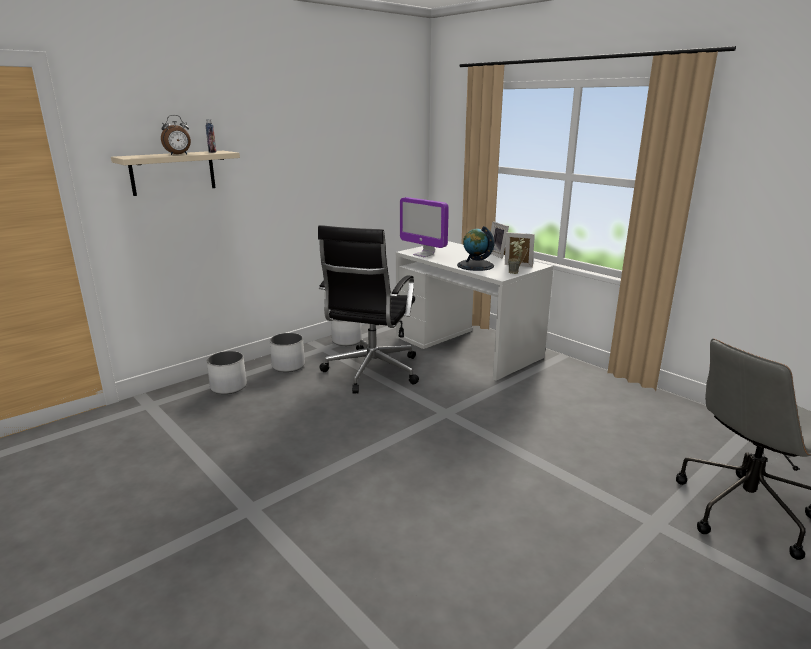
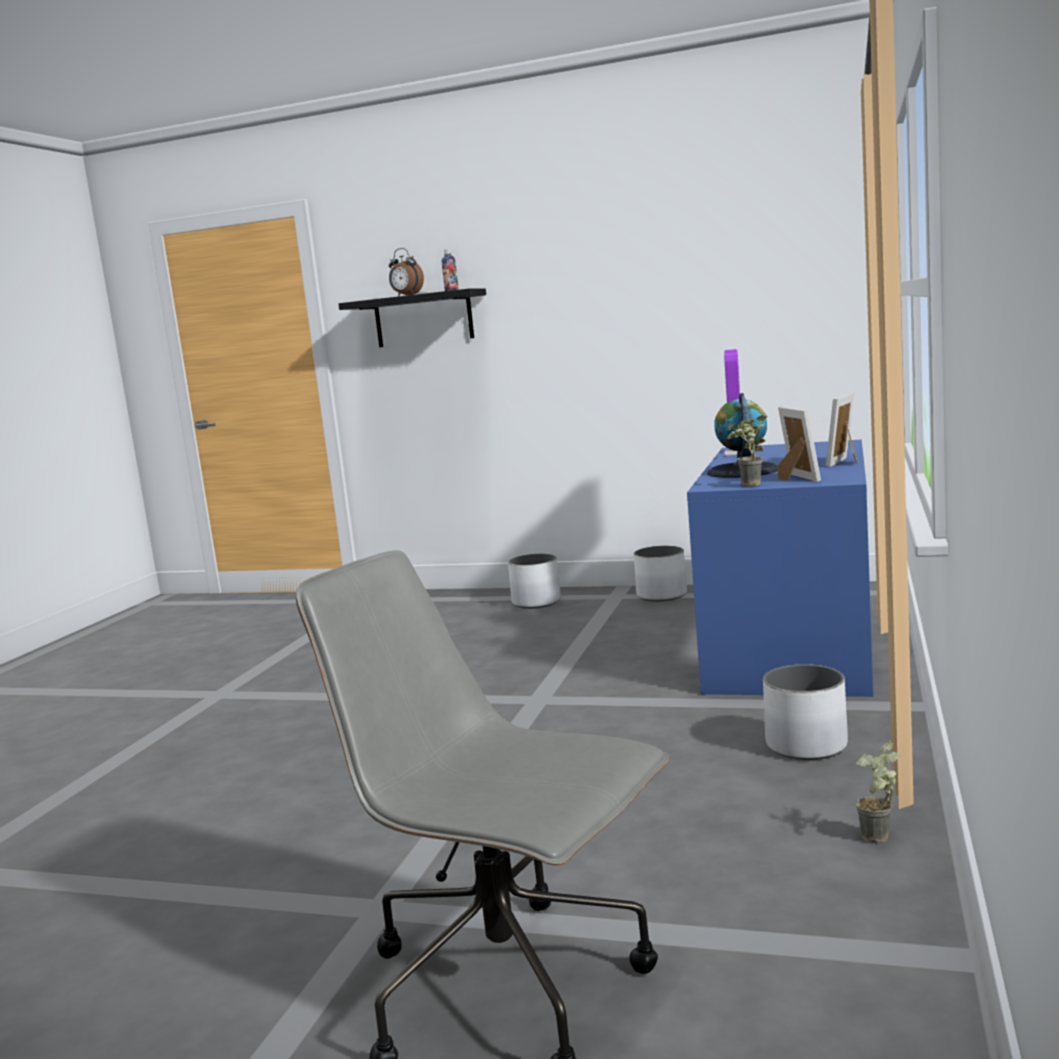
camera: 60 degrees right, 10 degrees down
(173, 172) = (423, 319): beige shelf -> black shelf
(228, 387) = (443, 604): white planter -> white planter (805, 745)
(371, 372) = (590, 633): black office chair -> none
(467, 347) = (792, 645): white desk -> blue desk
(669, 404) = (881, 841): none -> potted plant

